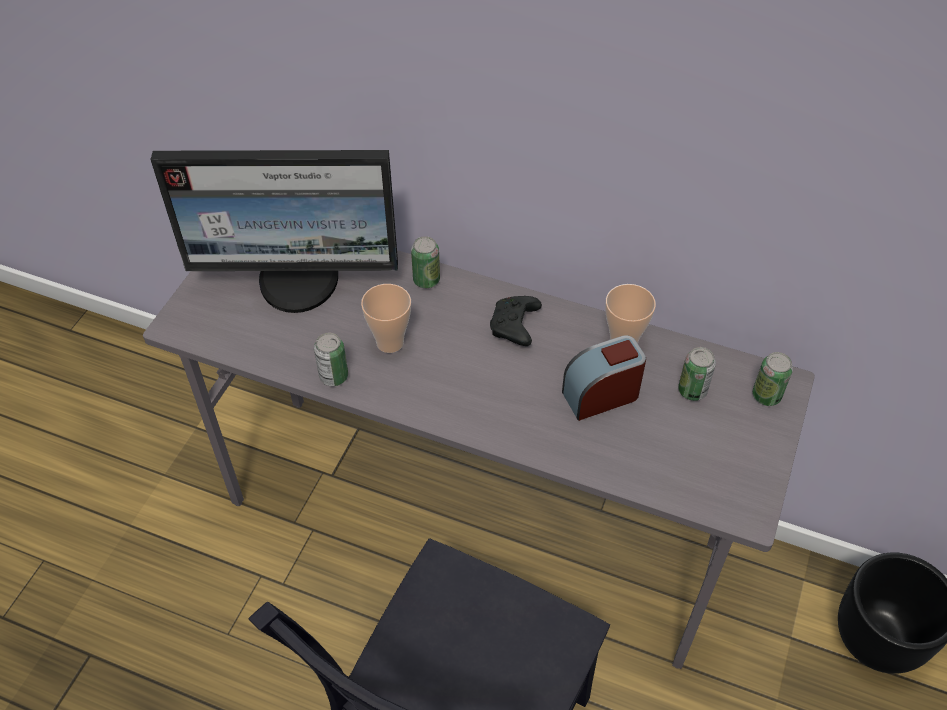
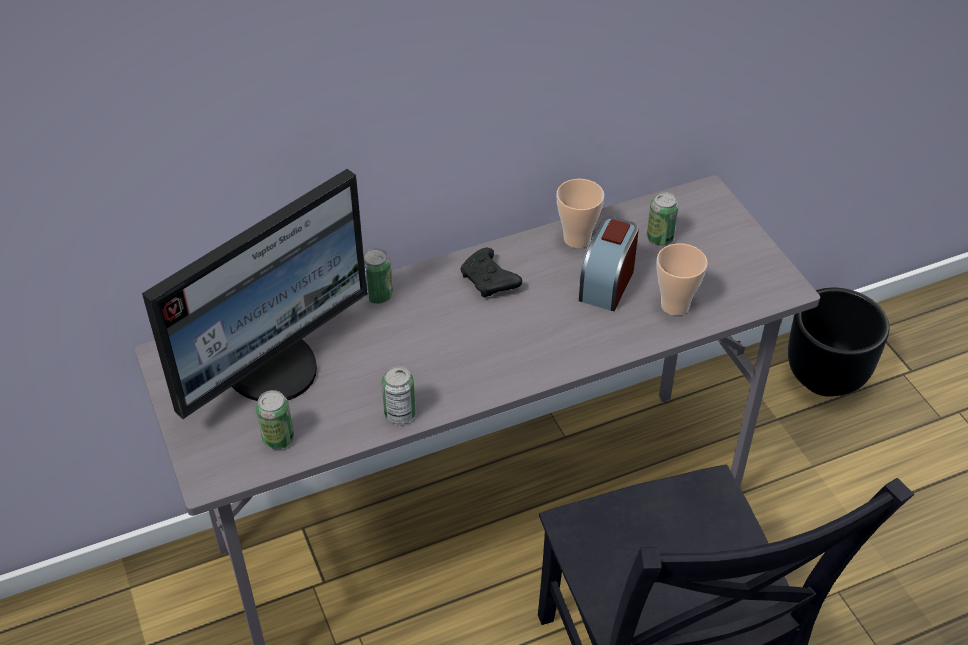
camera: 45 degrees left, 5 degrees down
(390, 342) = (410, 358): cup -> cup (675, 305)
(766, 396) = (707, 209): can -> can (278, 439)

